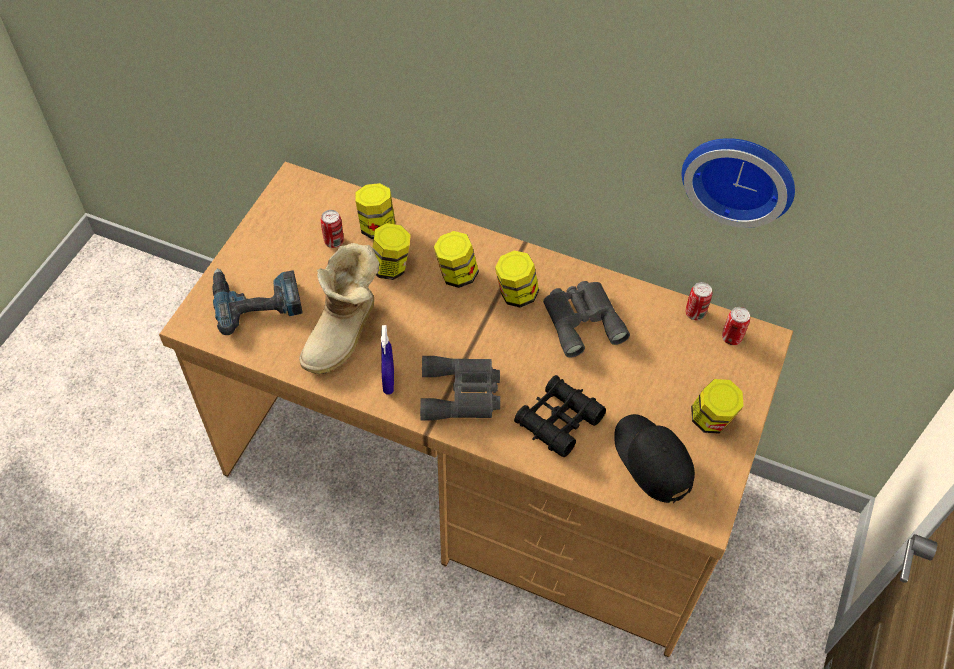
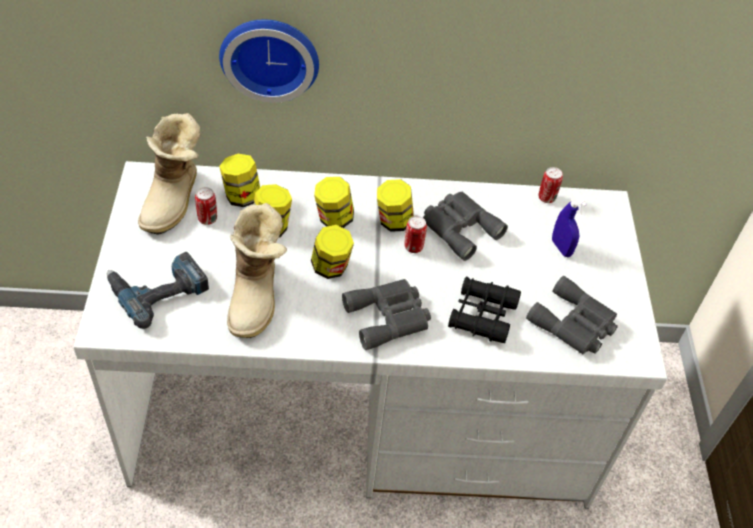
camera: 25 degrees left, 5 degrees down
(312, 214) = (174, 200): none -> boot
(388, 382) = (318, 326): blue spray bottle -> blue spray bottle (561, 248)
(474, 478) = (362, 414): brown desk -> white desk
(652, 460) = (574, 324): black cap -> grey binoculars
(711, 420) = (603, 278): jar -> jar (331, 267)
(731, 338) = (584, 209): can -> can (413, 247)
(740, 175) = (578, 60): wall clock -> wall clock (270, 55)

